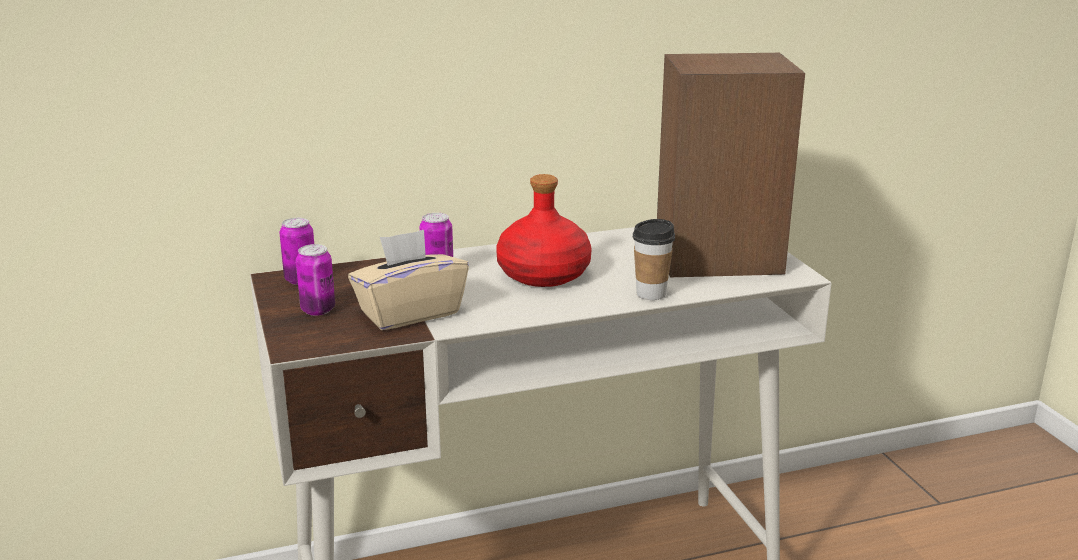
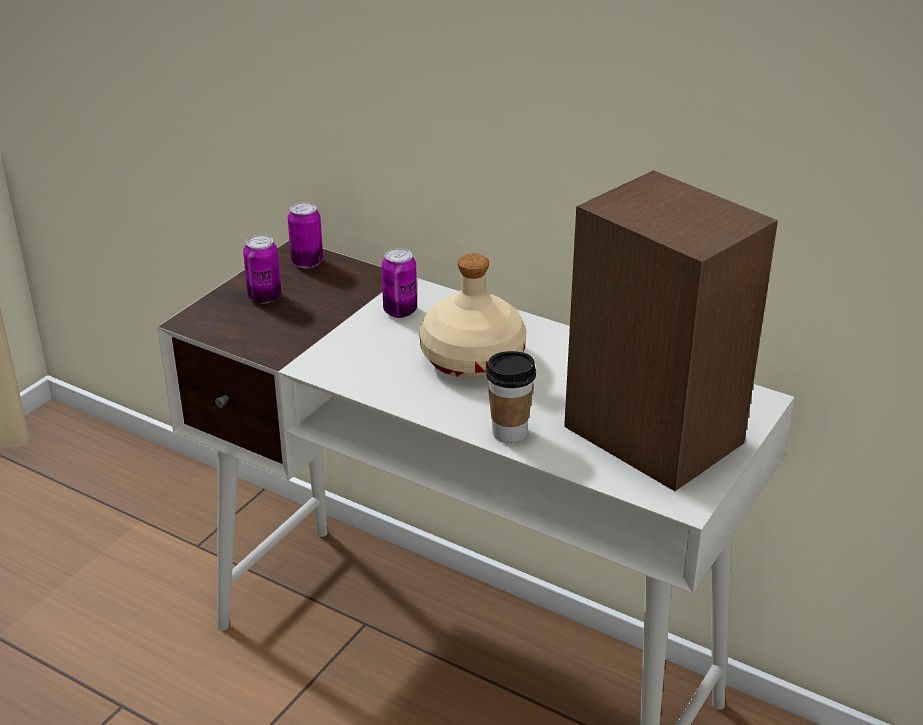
camera: 50 degrees right, 10 degrees up
(409, 313) = (309, 336): beige tissue box -> none
(544, 274) = (474, 359): red bottle -> beige bottle

